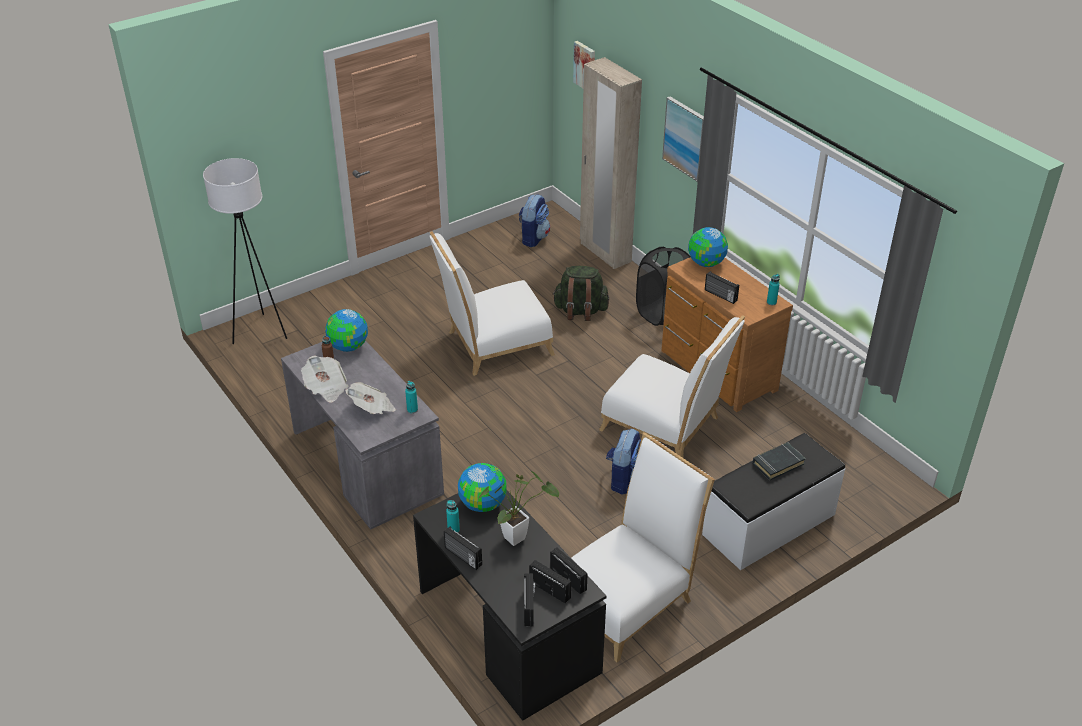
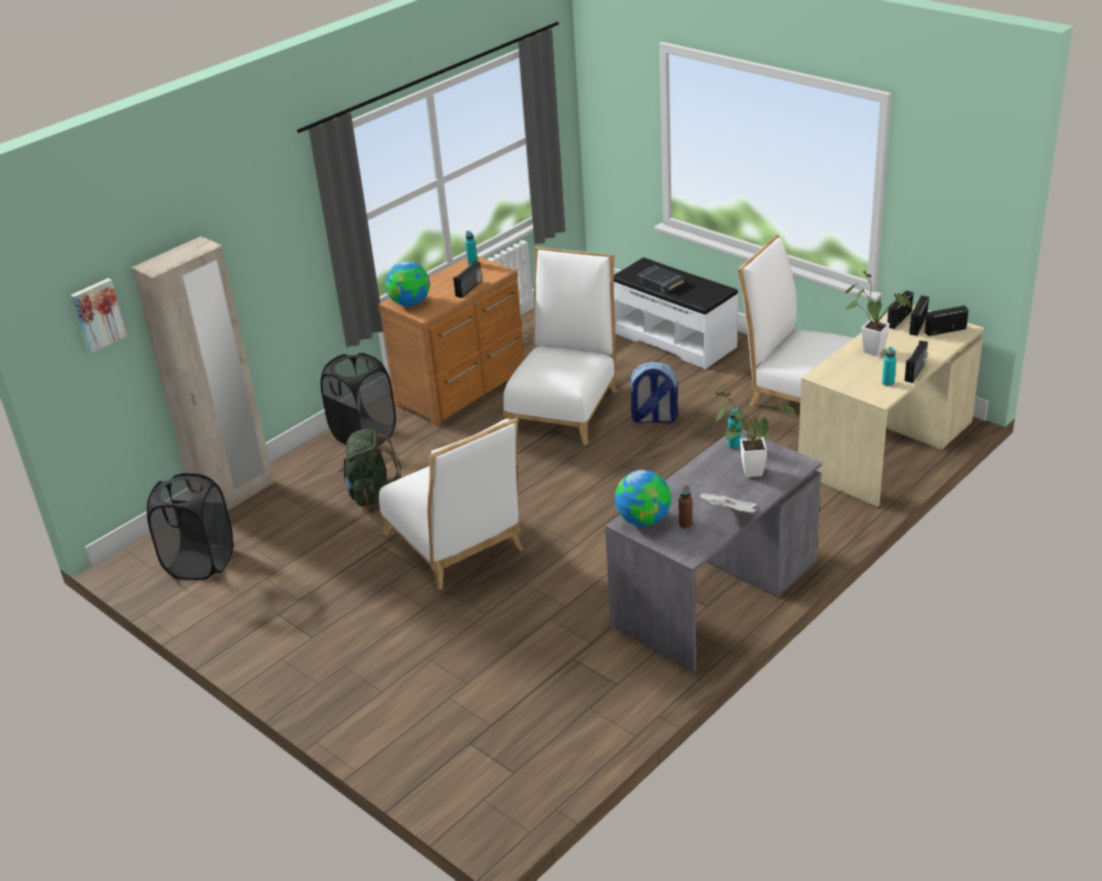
camera: 100 degrees left, 5 degrees down
(260, 332) = (487, 785): white floor lamp -> none
(372, 408) = (747, 472): newspaper -> potted plant
(482, 503) = (843, 375): globe -> none
(506, 631) = (886, 448): black desk -> beige desk
(533, 238) = (200, 563): backpack -> black laundry basket
(685, 138) = (280, 243): picture -> none

